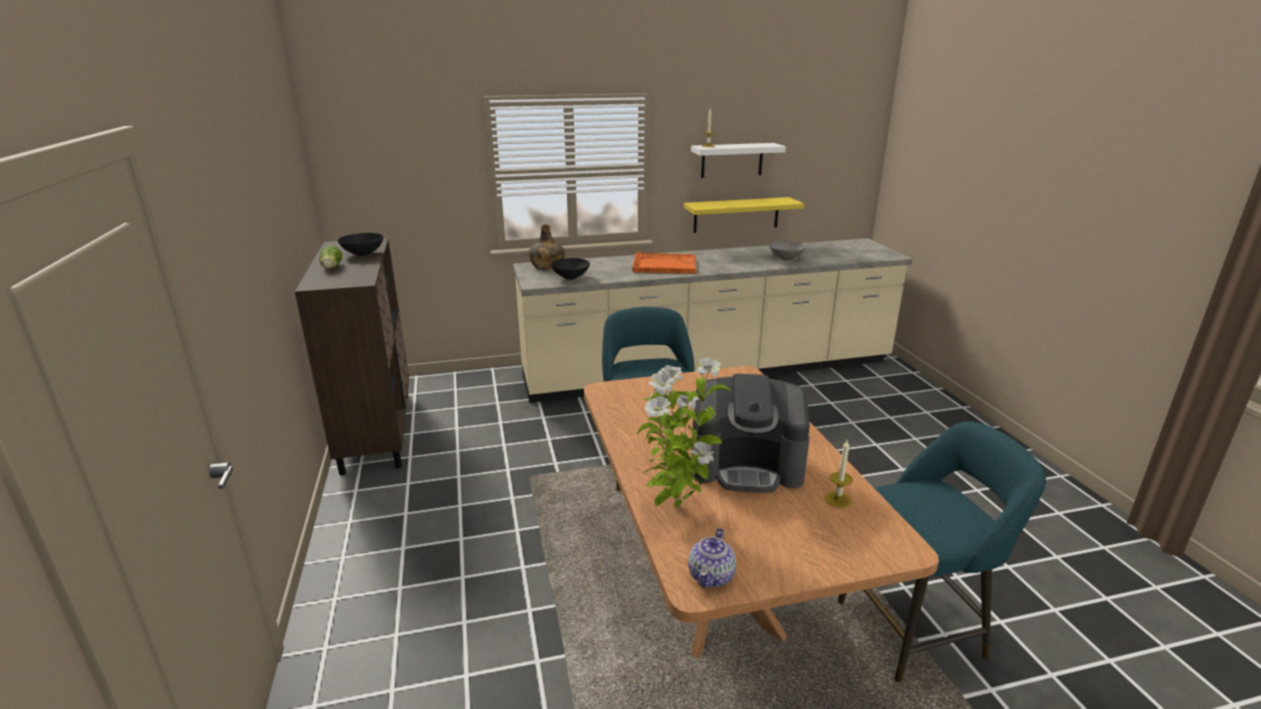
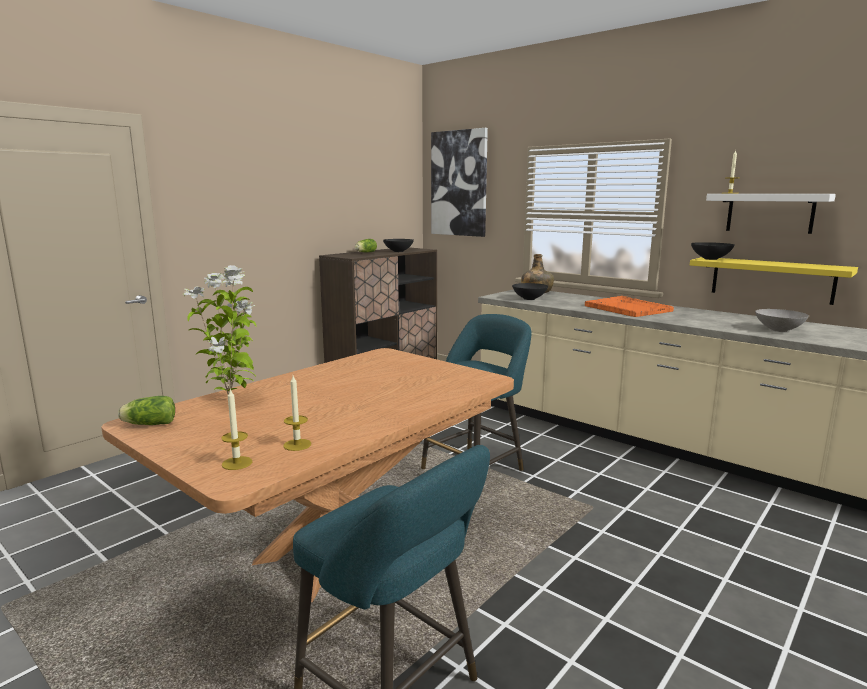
camera: 55 degrees right, 10 degrees down
(379, 143) = (459, 183): none -> picture
(701, 205) = (711, 259): none -> black bowl
(712, 576) = (148, 424): teapot -> lettuce
(746, 465) = (320, 407): coffee machine -> none
(862, 539) = (237, 463): none -> candle

